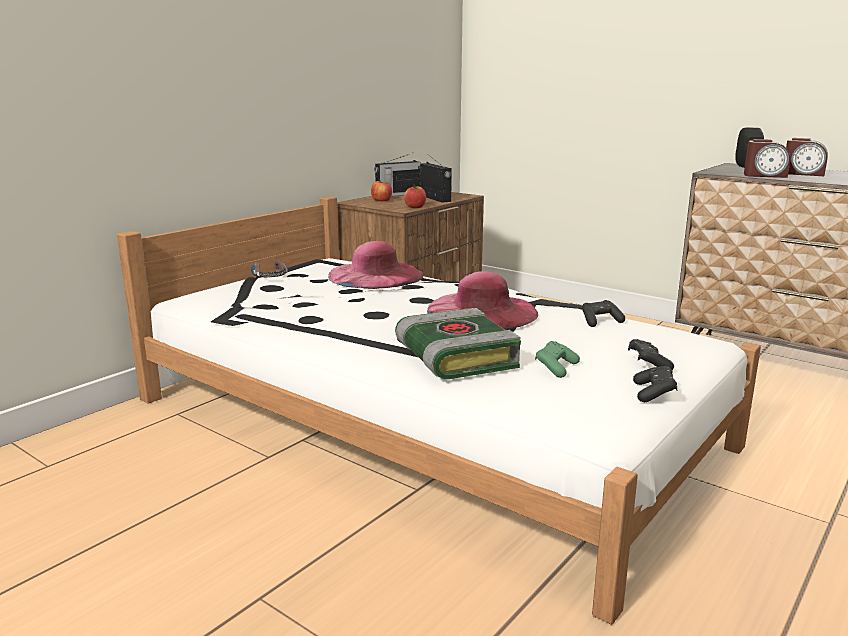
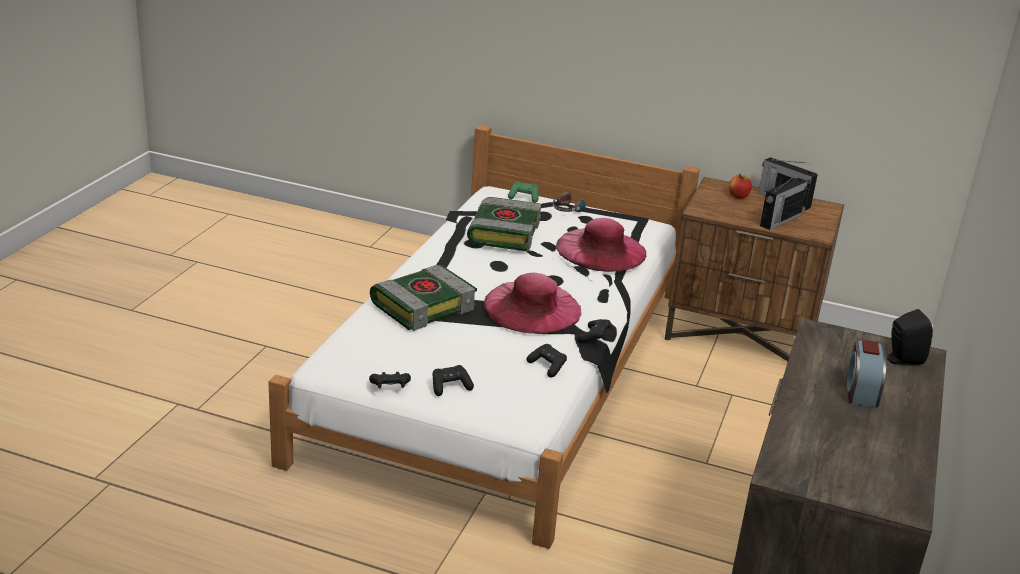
camera: 70 degrees right, 10 degrees up
(302, 303) = (503, 232): none -> book
(415, 207) = (718, 215): apple -> none
(549, 298) = (594, 337): none -> black game controller
(555, 368) = (422, 347): green game controller -> green game controller (524, 197)
(764, 175) = (814, 361): alarm clock -> none

